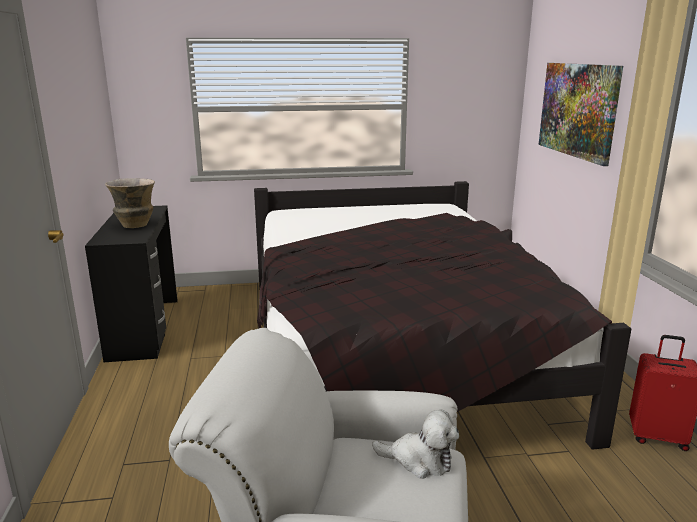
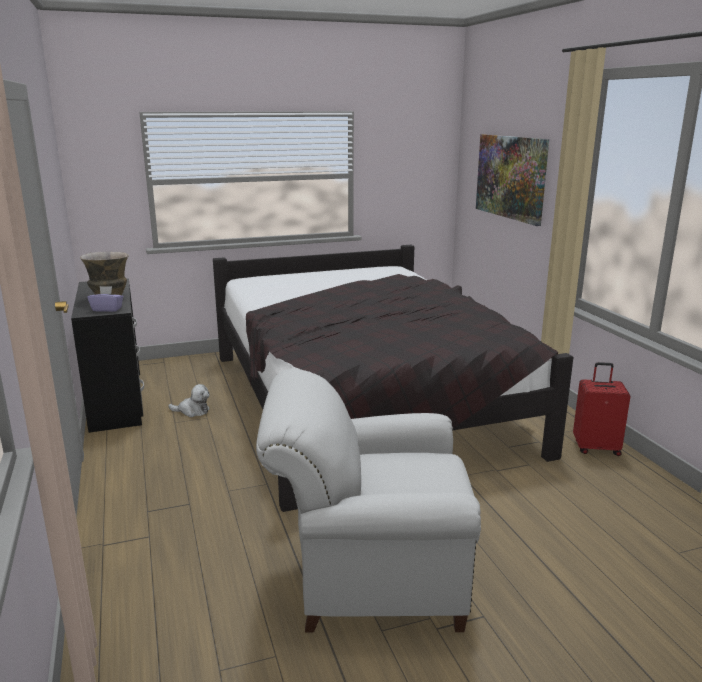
camera: 10 degrees left, 0 degrees up
(125, 238) = (107, 309): none -> purple tissue box
(419, 460) = (430, 461): plush toy -> plush toy (192, 411)

